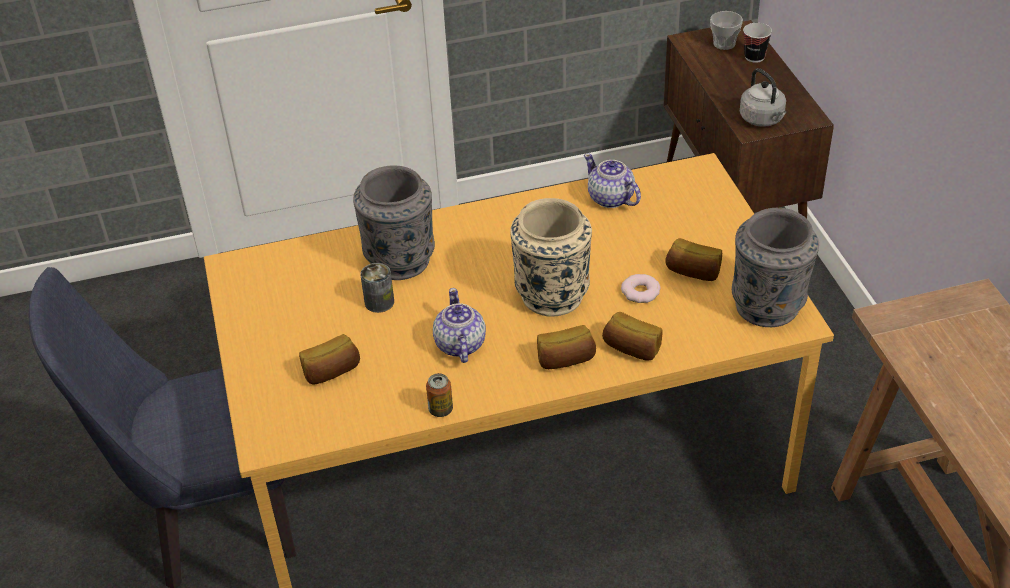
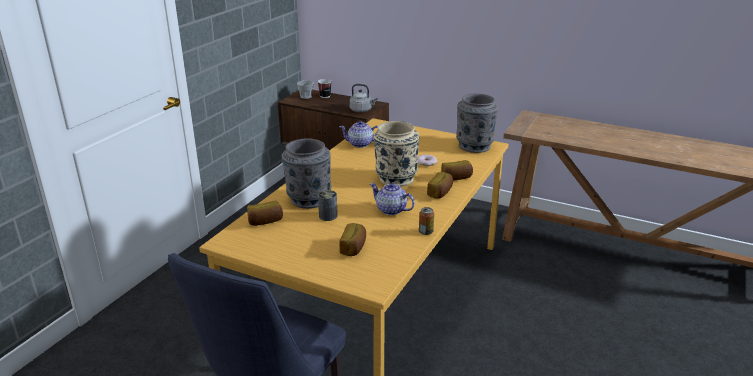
camera: 50 degrees left, 15 degrees down
(693, 272) = (433, 149): bread -> bread (265, 221)

